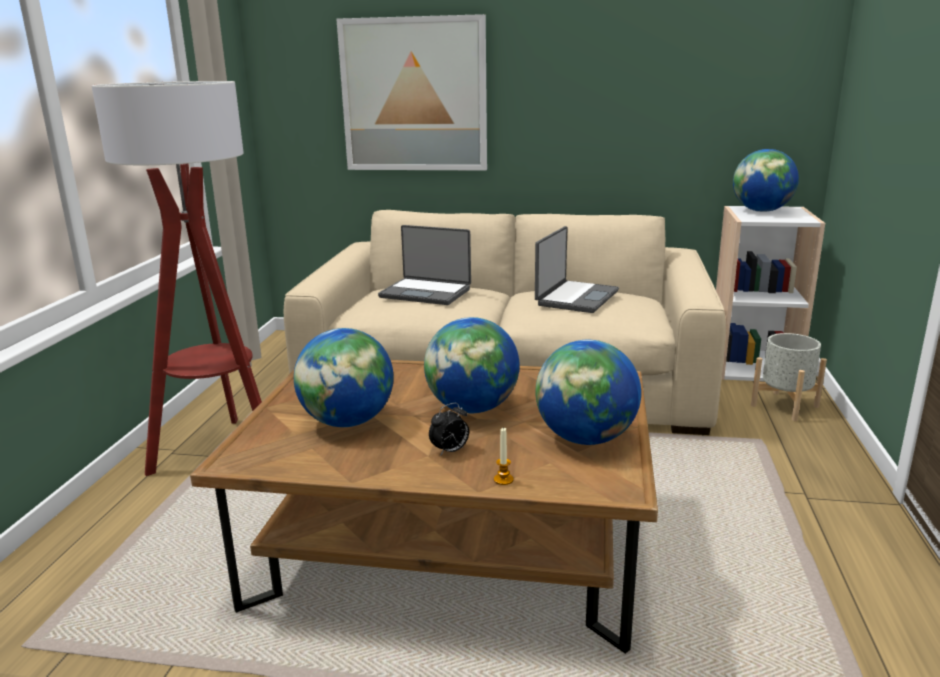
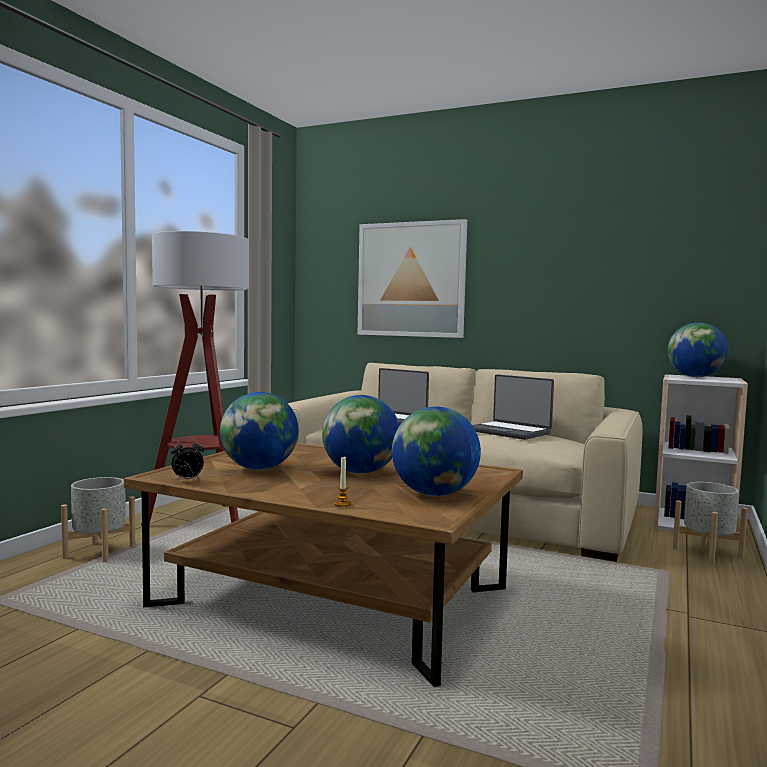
camera: 15 degrees right, 15 degrees down
(118, 532) = (99, 552): none -> grey planter
(450, 451) = (318, 488): alarm clock -> alarm clock (187, 480)
(575, 298) = (509, 432): laptop -> laptop turned 90 degrees clockwise

